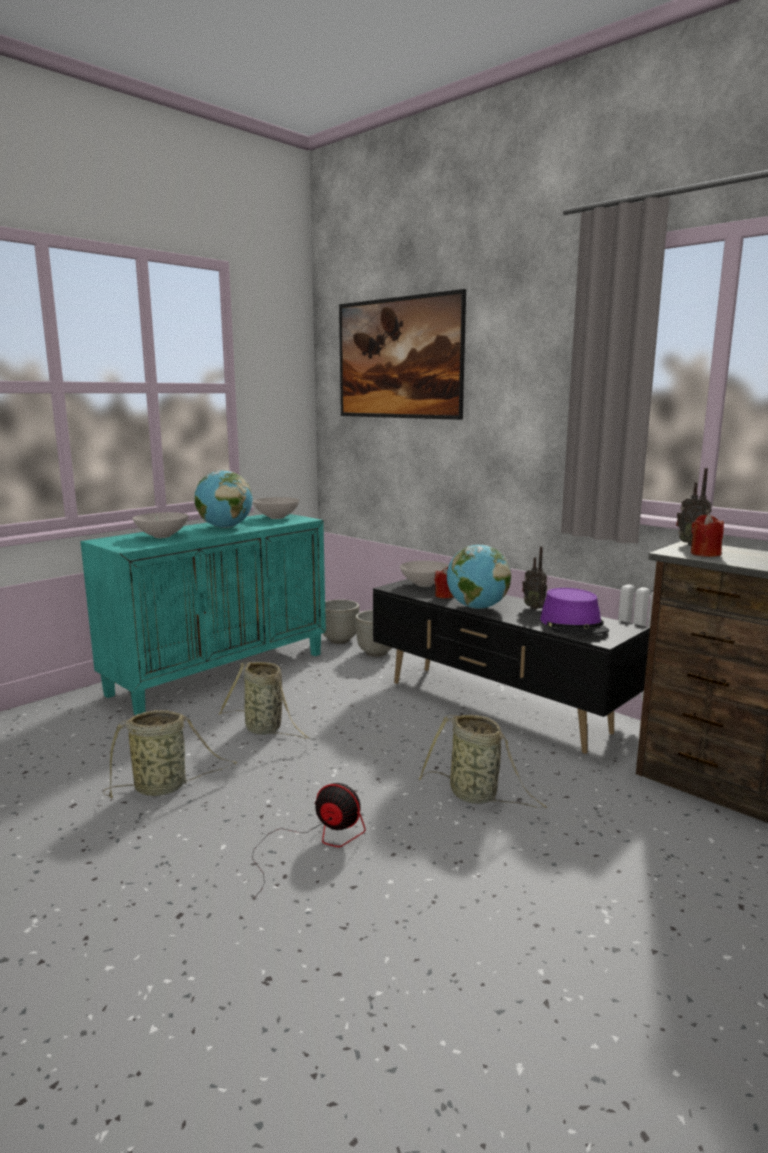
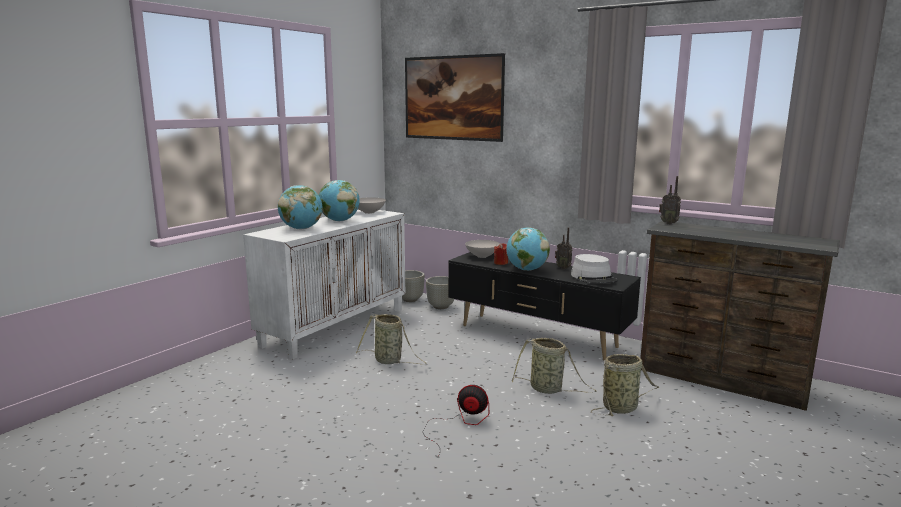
camera: 10 degrees left, 0 degrees up
(163, 536) = (301, 229): white bowl -> globe
(164, 787) = (341, 401): basket -> basket (621, 407)
(220, 673) = (335, 326): turquoise cabinet -> white cabinet
(574, 625) = (594, 277): purple hat -> grey hat
(705, 554) = (680, 229): red candle -> none

